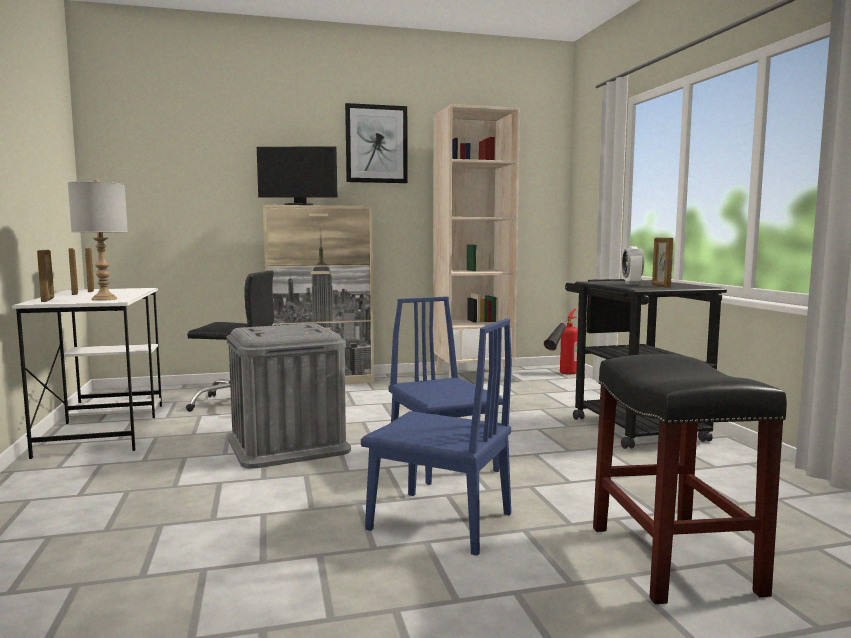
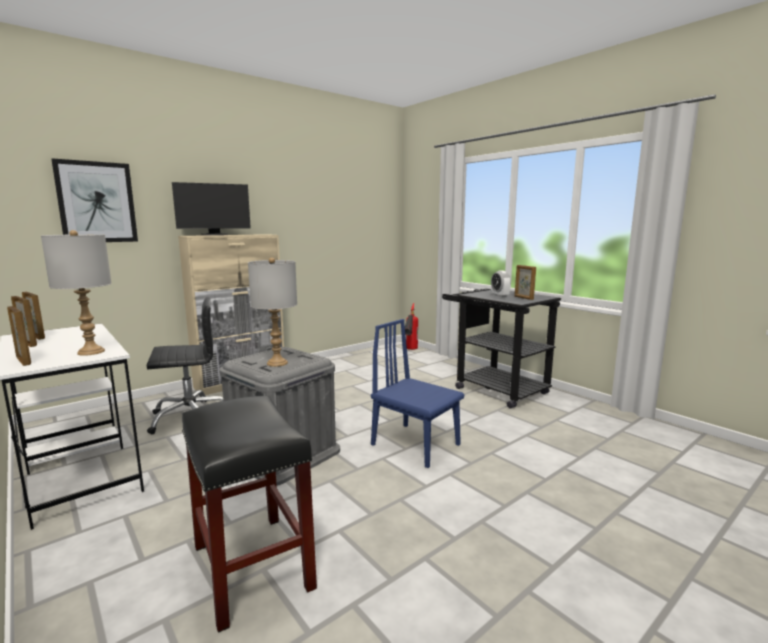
camera: 25 degrees left, 5 degrees up
(277, 331) = (277, 363): none -> grey table lamp
(376, 144) = (270, 181): picture -> picture (97, 202)
(439, 521) = (470, 500): blue chair -> none
(472, 376) = (352, 360): beige bookcase -> none
(670, 558) = (621, 491): black stool -> black stool (250, 566)

